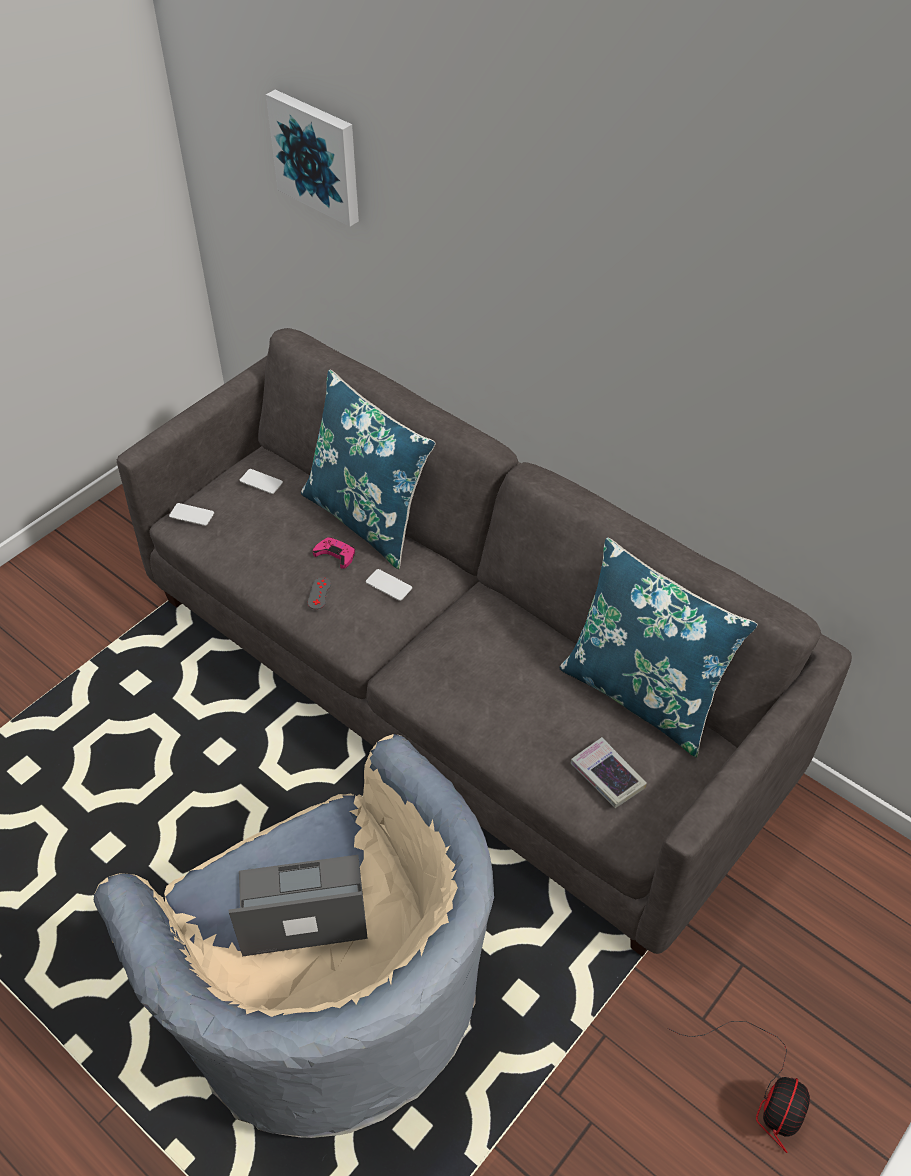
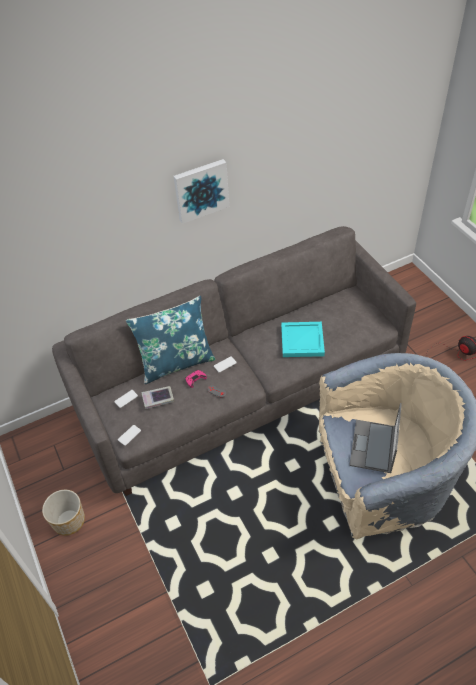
camera: 65 degrees left, 0 degrees up
(107, 551) = (69, 520): none -> planter
(317, 156) = (40, 245): picture -> picture (201, 190)
(507, 690) = (301, 341): none -> turquoise tray
(607, 776) = (356, 324): book -> book (158, 399)
(642, 694) = (320, 302): blue pillow -> none

